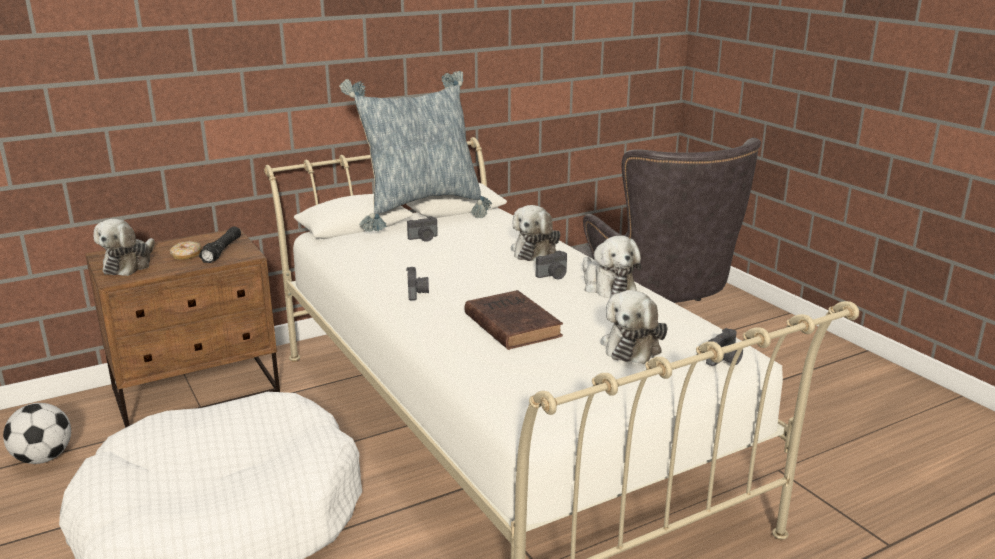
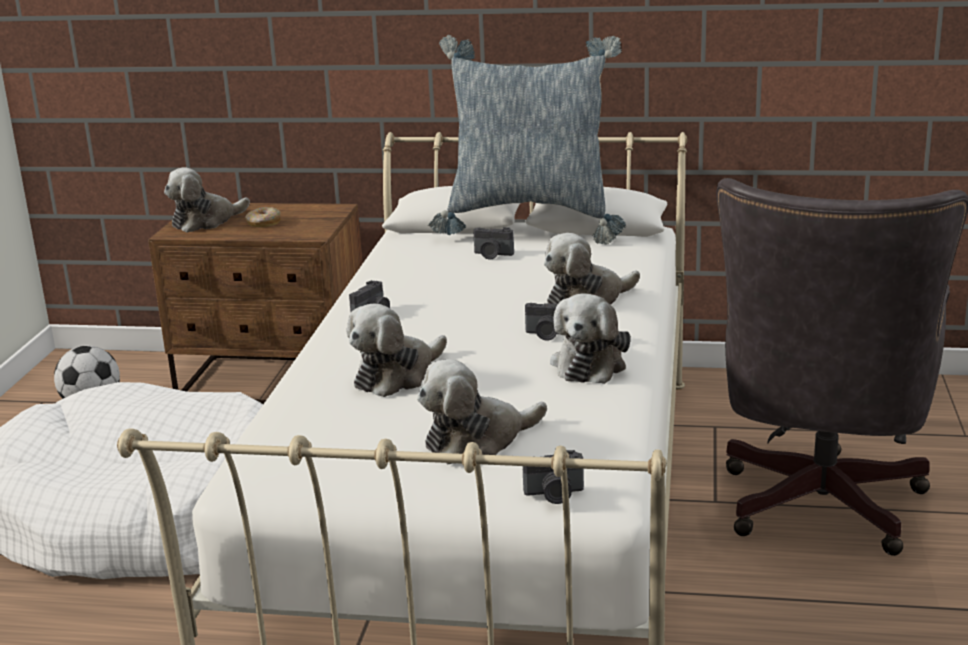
camera: 40 degrees right, 0 degrees up
(222, 251) = (300, 225): black flashlight -> none
(511, 324) = (397, 375): brown book -> plush toy

